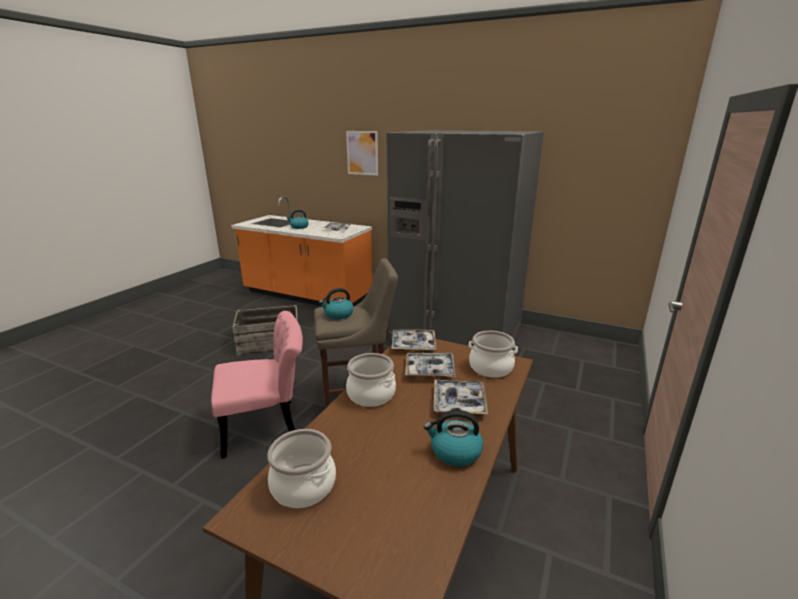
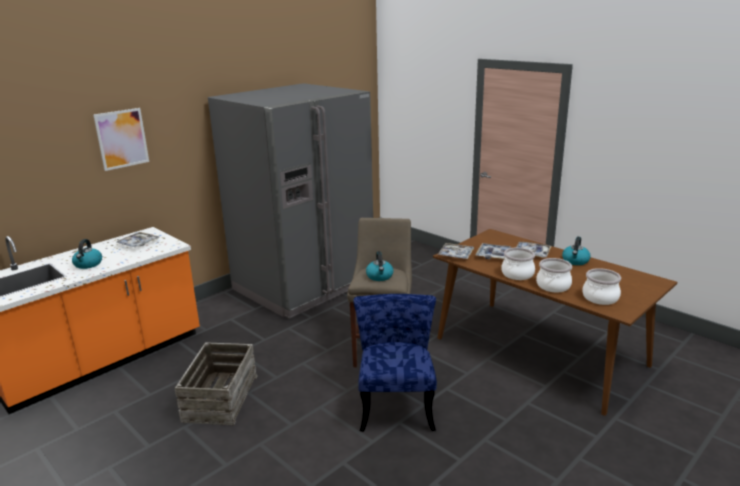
camera: 70 degrees left, 0 degrees up
(268, 425) = (396, 403): pink chair -> blue chair
(491, 367) = (496, 239): cooking pot -> cooking pot (553, 286)

